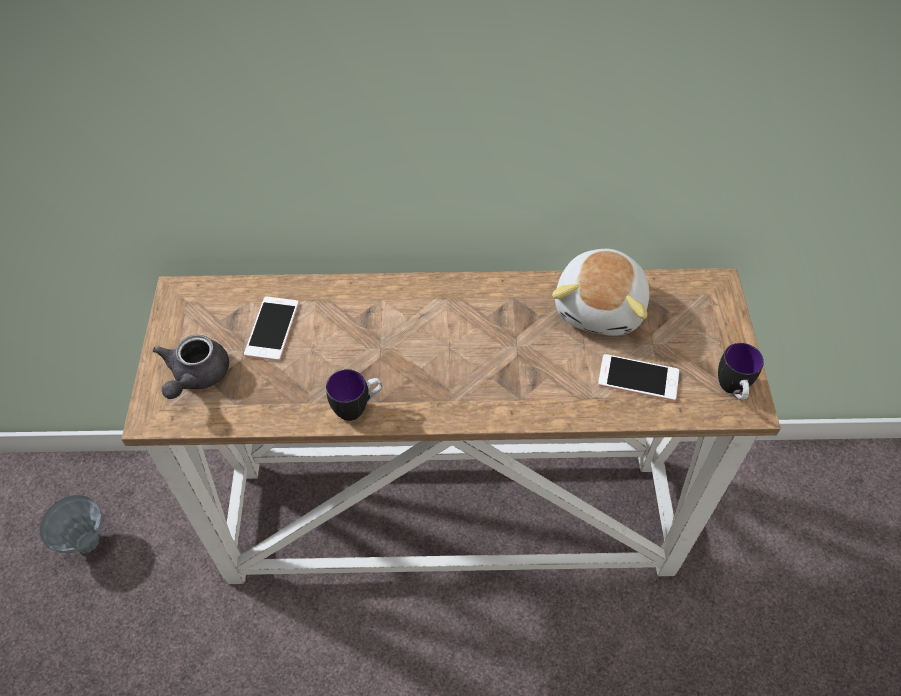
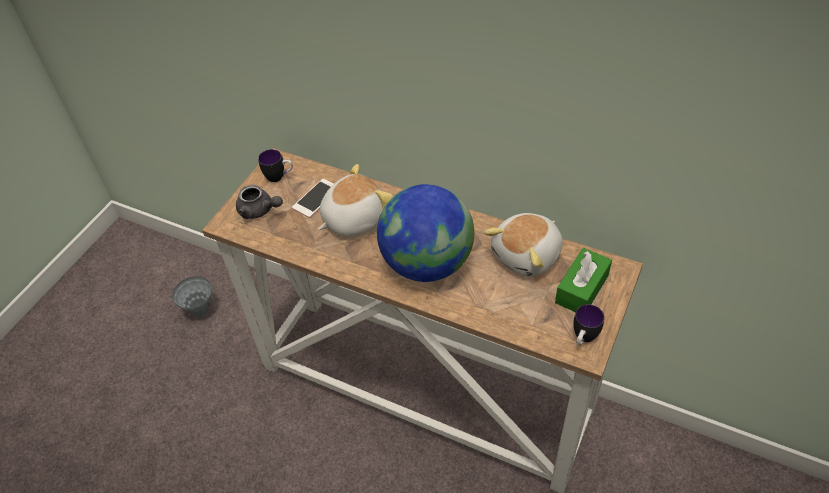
camera: 30 degrees right, 5 degrees down
(196, 376) = (259, 210): grey teapot -> grey teapot turned 105 degrees counterclockwise
(343, 338) = (353, 218): none -> plush toy
(357, 408) = (337, 260): mug -> mug (279, 177)
(482, 365) = (427, 263): none -> globe
(638, 378) = (523, 307): phone -> none
(690, 326) = (581, 289): none -> green tissue box

